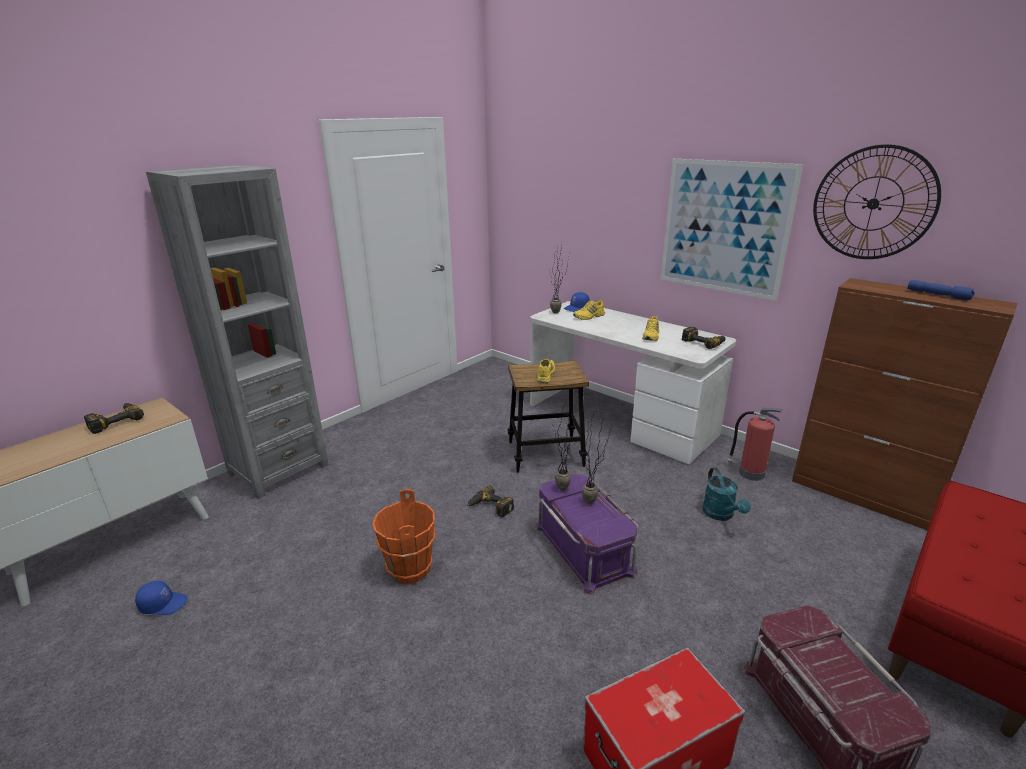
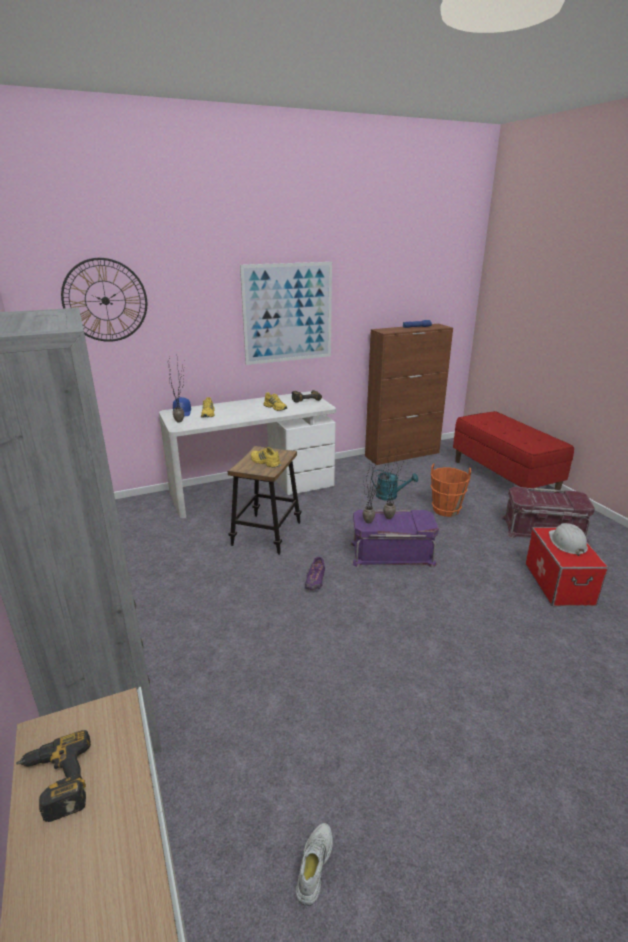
camera: 65 degrees left, 0 degrees up
(163, 603) = (313, 865): blue cap -> white shoe
(409, 569) = (365, 643): orange bucket -> orange bucket (446, 510)
(489, 507) = (315, 580): power drill -> purple shoe
(672, 701) = (567, 543): none -> white hard hat
(750, 473) = (358, 472): fire extinguisher -> none
(873, 203) = (371, 282): wall clock -> wall clock (105, 300)

